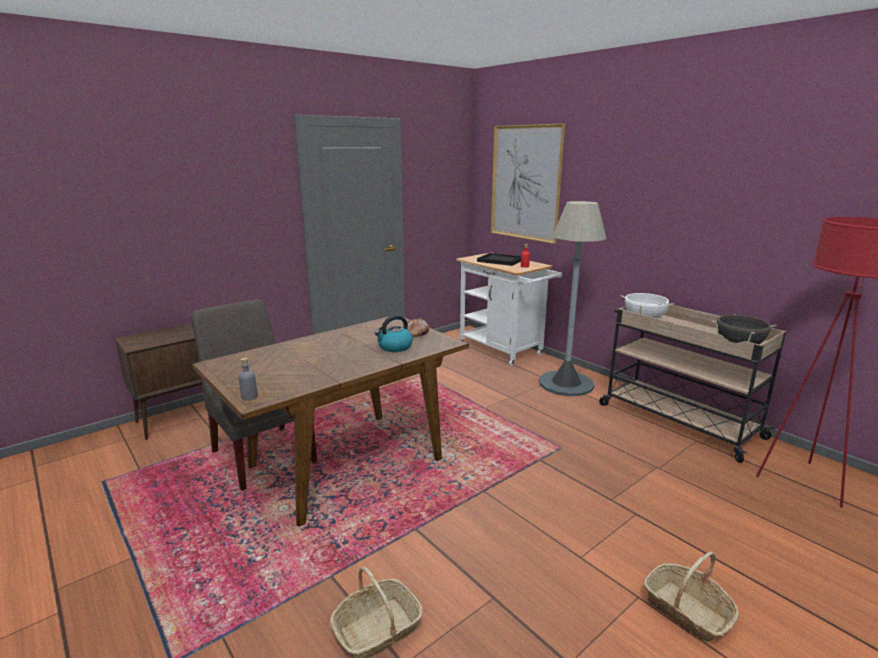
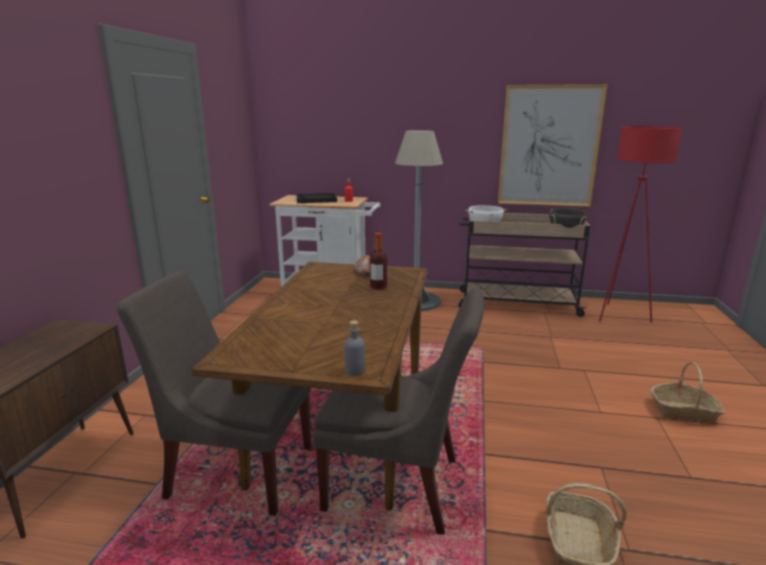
camera: 40 degrees left, 0 degrees up
(326, 516) = (399, 486): none -> grey chair
(394, 347) = (378, 287): kettle -> bottle
(525, 183) = (324, 119): picture -> picture (549, 147)

